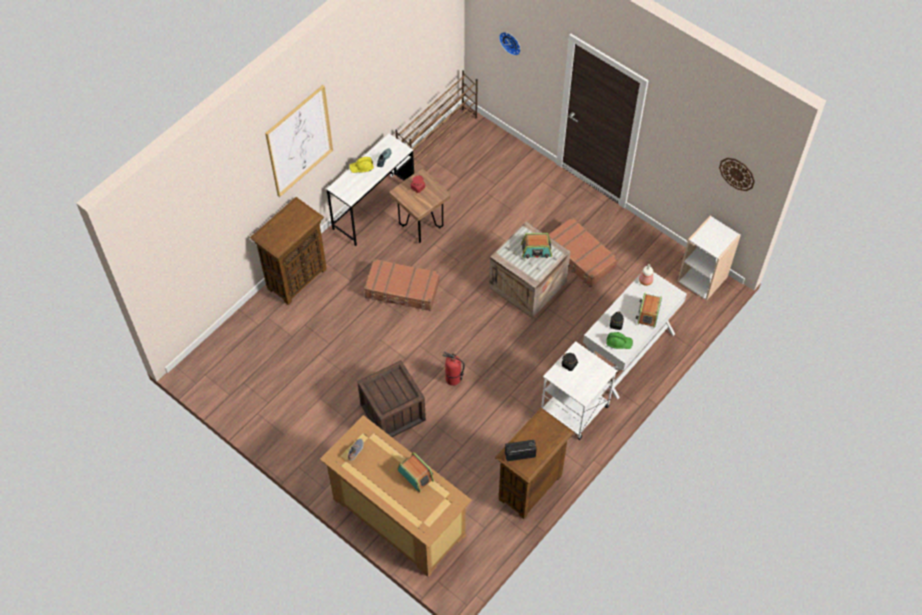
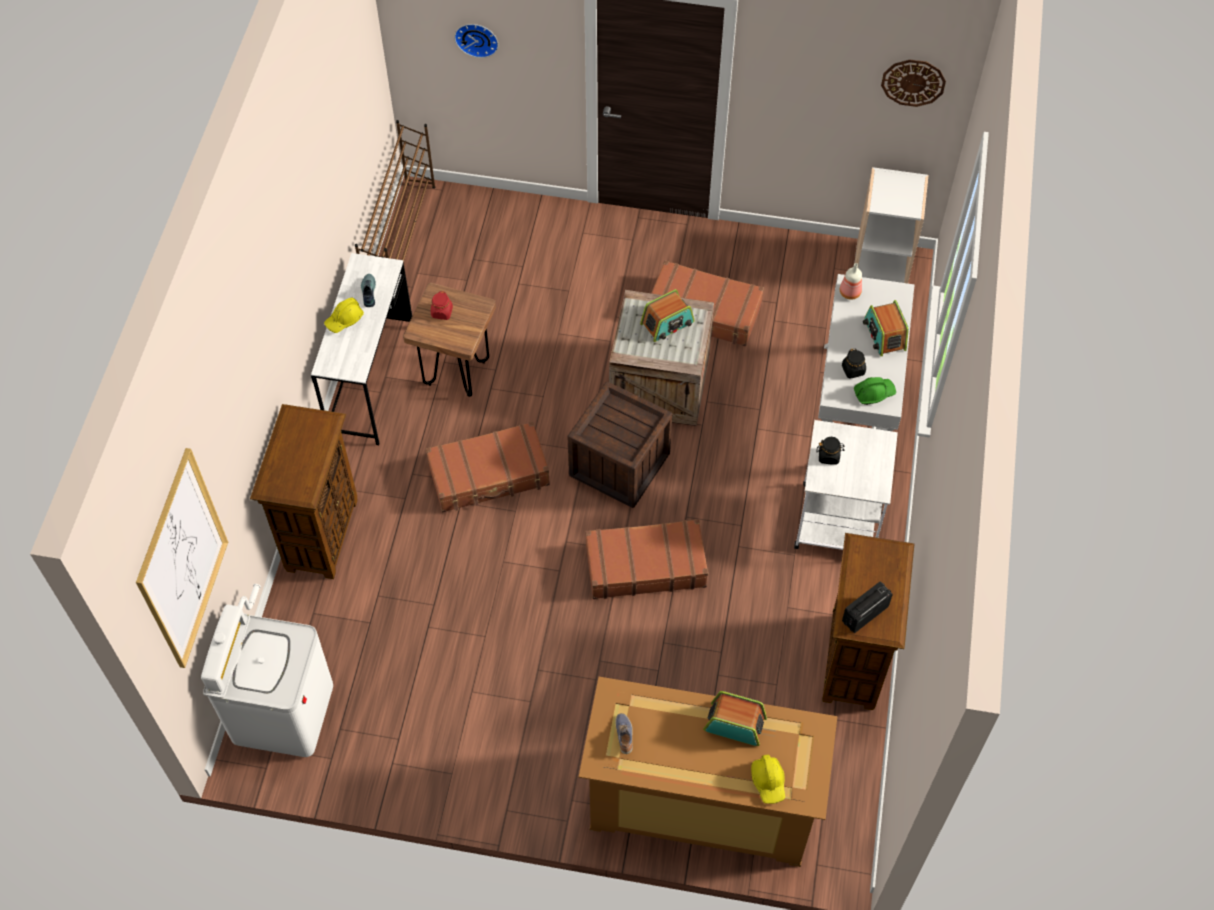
camera: 30 degrees left, 0 degrees up
(221, 358) = (282, 710): none -> white washing machine
(299, 141) = (267, 309): picture -> picture (182, 560)
(393, 412) = (592, 656): crate -> crate (619, 464)
(412, 513) = (768, 781): none -> yellow hard hat
(453, 379) = (645, 565): fire extinguisher -> brown suitcase

